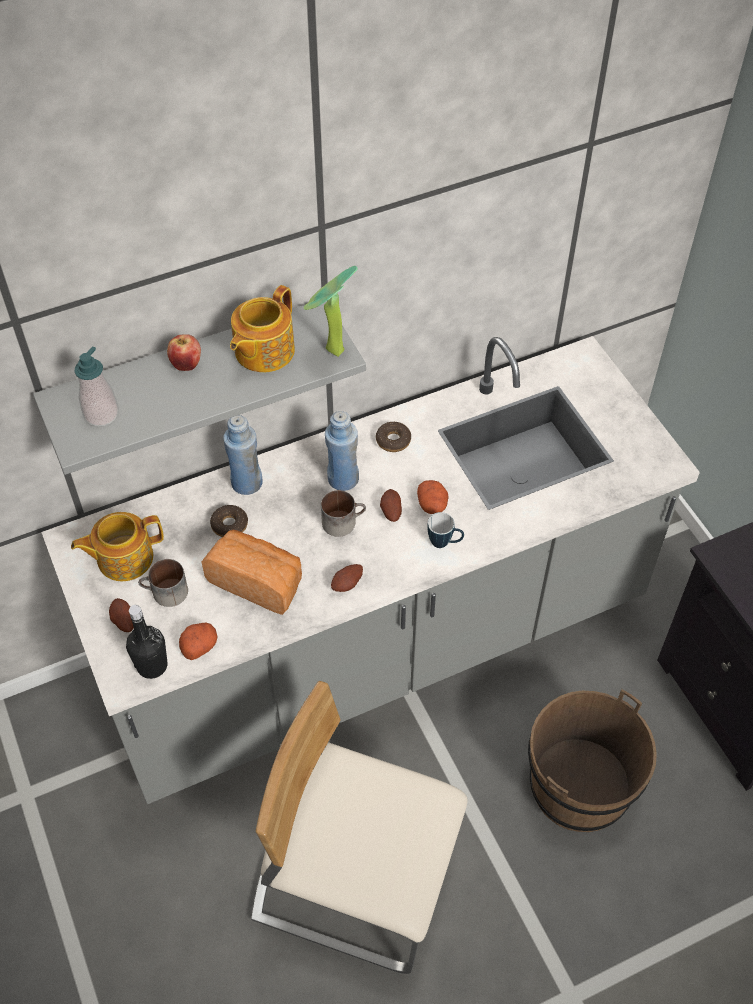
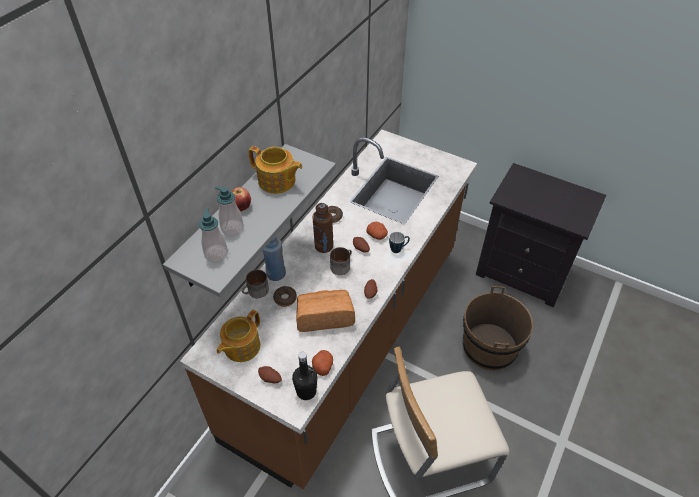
camera: 35 degrees left, 5 degrees down
(149, 389) = (232, 228): none -> soap dispenser
(165, 593) = (280, 351): mug -> mug (256, 292)
(263, 351) = (277, 181): teapot -> teapot turned 60 degrees counterclockwise
(331, 352) = (313, 166): potted plant -> none
(343, 479) = (324, 246): blue bottle -> brown bottle
(376, 644) = (349, 340): grey counter -> brown counter

